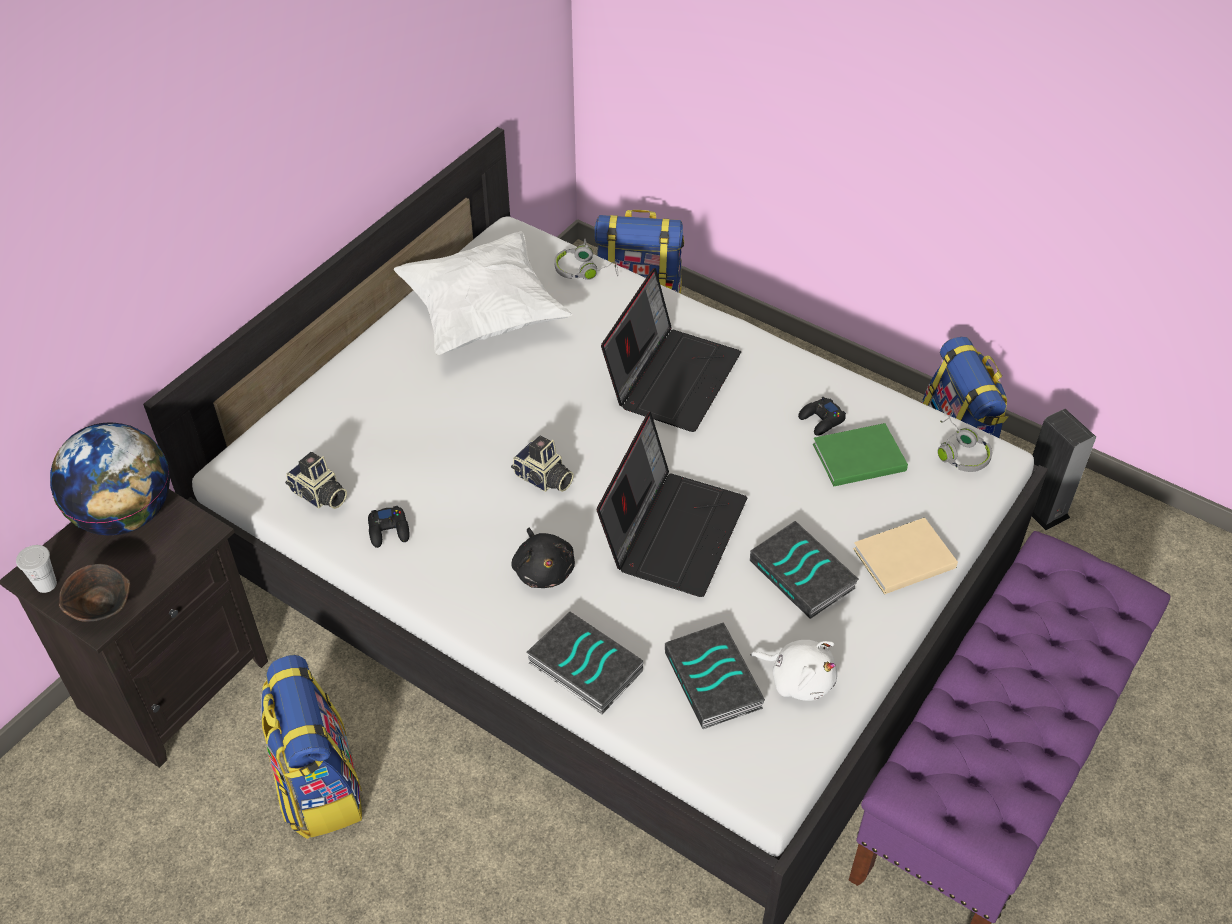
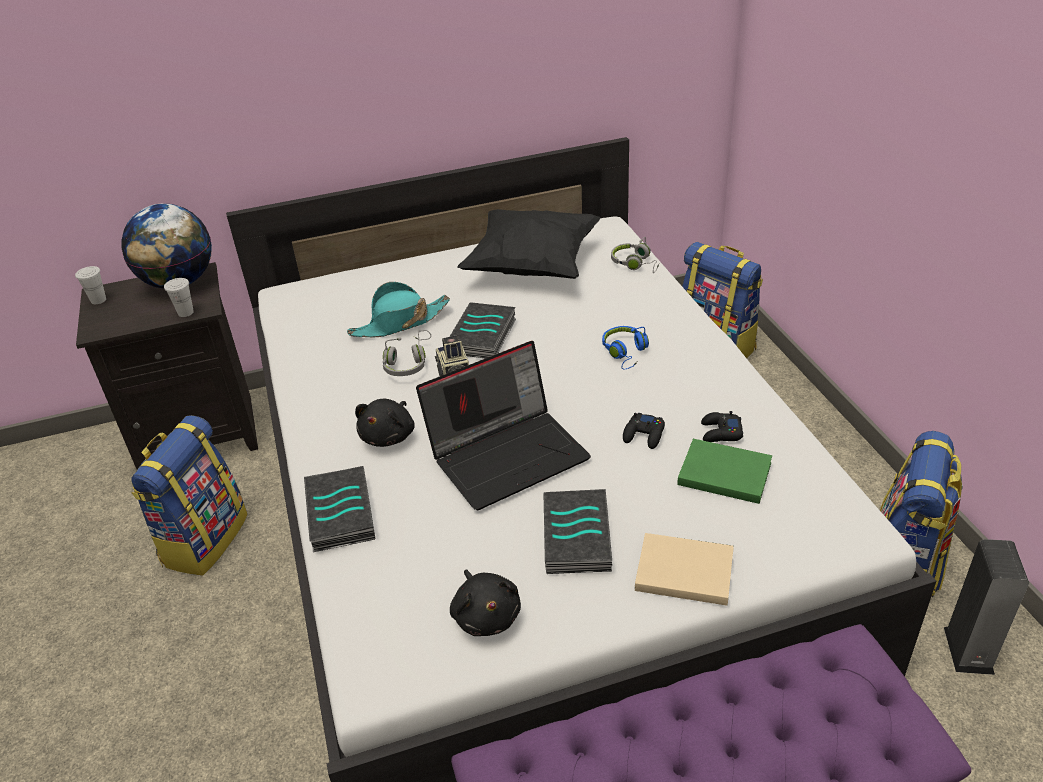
camera: 40 degrees right, 10 degrees down
(103, 609) = (106, 325): brown bowl -> none
(187, 547) = (185, 312): none -> white cup
(319, 495) = (306, 326): camera -> none
(389, 530) = (323, 365): black game controller -> black game controller (644, 435)
(420, 444) = (400, 322): none -> turquoise hat
(483, 316) = (532, 266): white pillow -> black pillow
(671, 377) = (626, 353): laptop -> blue headphones
(715, 681) = (420, 577): book -> book (484, 337)
(798, 679) = (486, 615): white plush toy -> black plush toy
(959, 451) = (830, 511): grey headphones -> grey headphones (408, 362)

